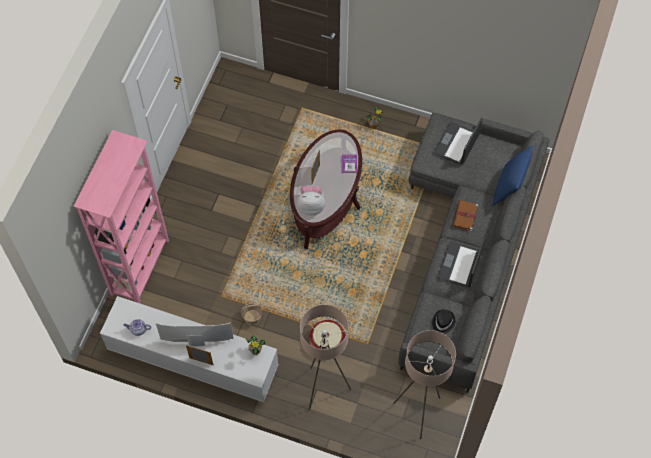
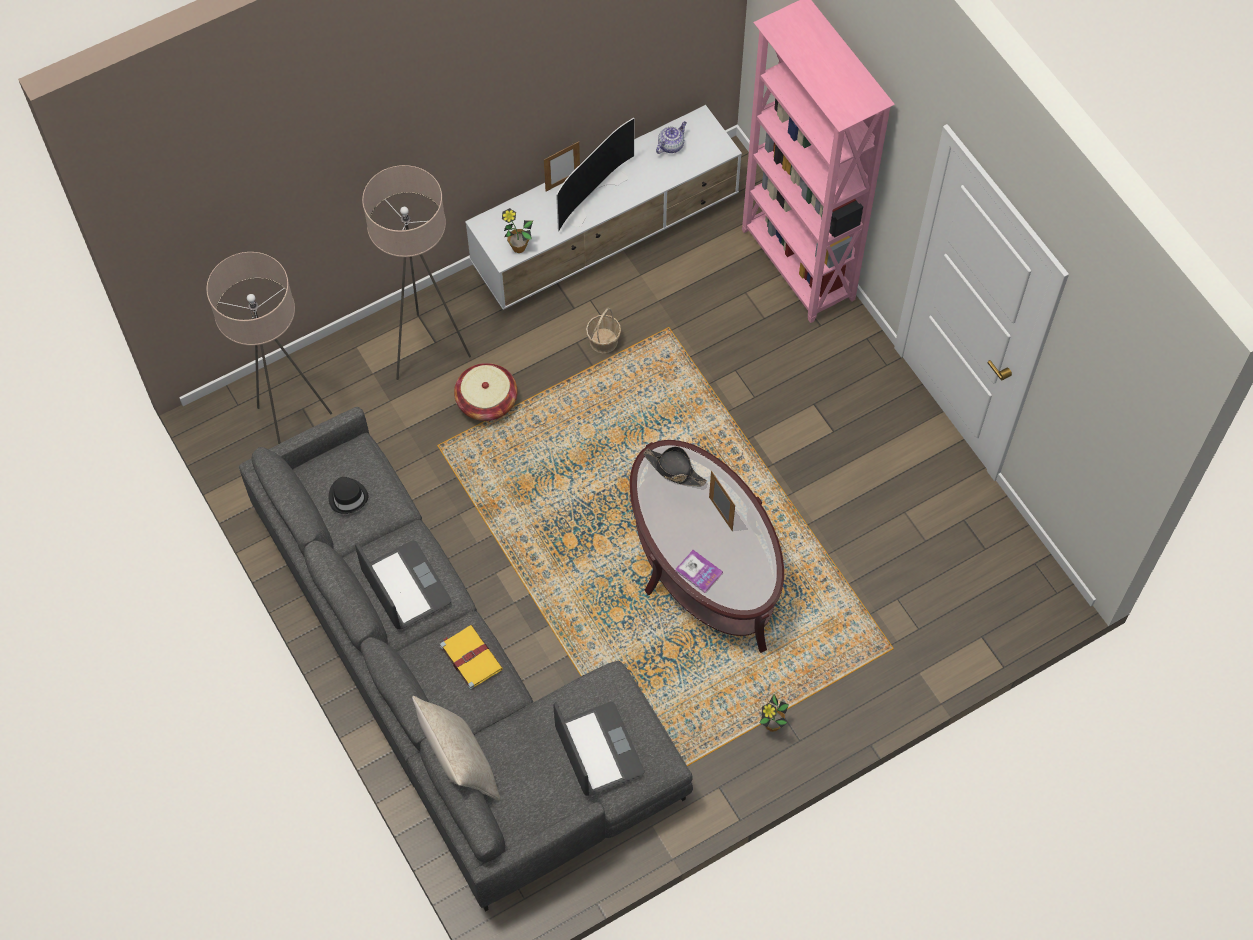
camera: 130 degrees right, 0 degrees up
(311, 206) = (674, 470): plush toy -> black hat
(465, 216) = (470, 657): brown book -> yellow book
(509, 187) = (460, 765): blue pillow -> beige pillow

